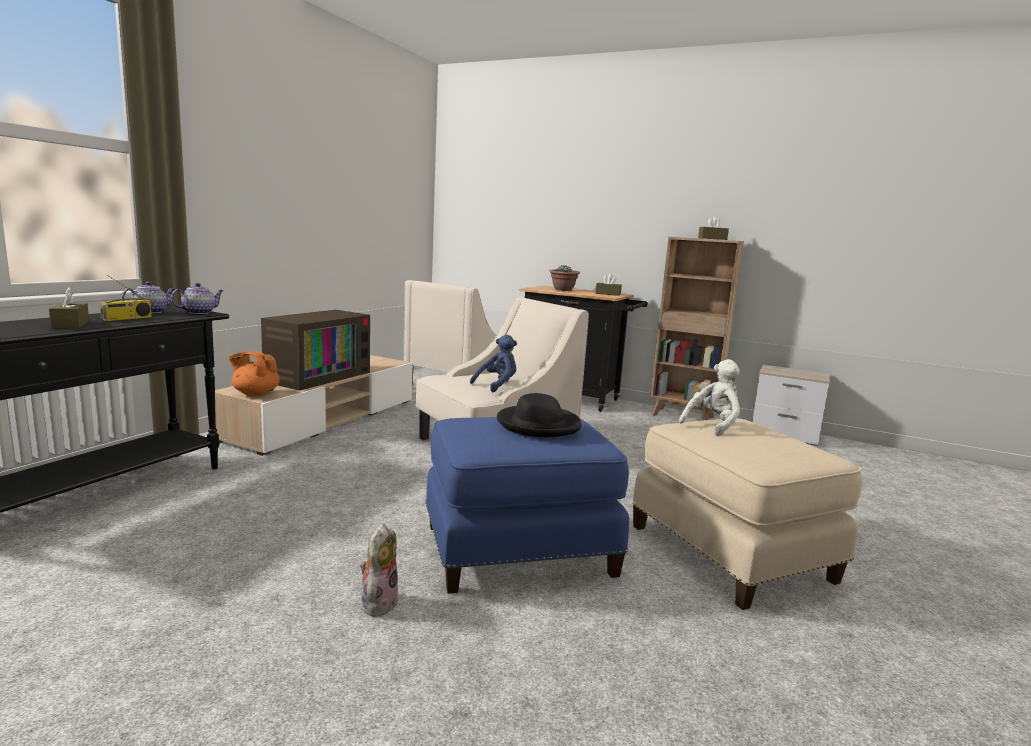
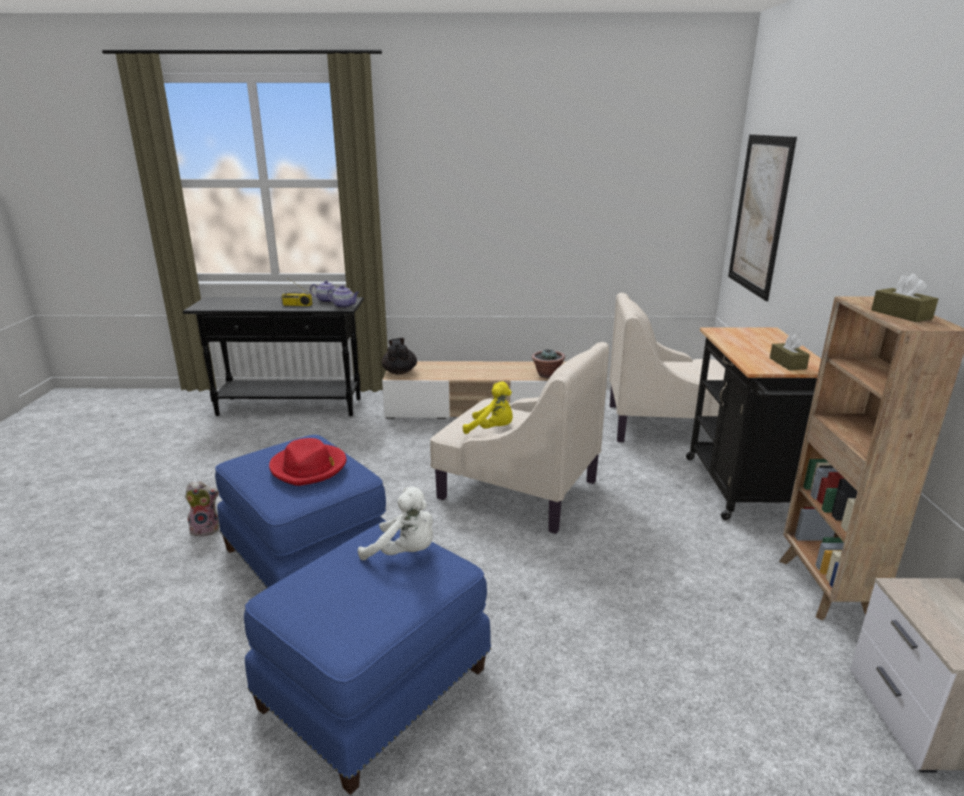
camera: 65 degrees right, 10 degrees up
(70, 324) = (263, 305): brown tissue box -> none
(255, 394) = (399, 372): orange teapot -> black teapot
(317, 376) = (471, 370): television -> none
(486, 212) = (759, 215): none -> picture
(497, 385) = (492, 429): blue plush toy -> yellow plush toy
(538, 425) = (309, 467): black hat -> red hat
(563, 290) = (752, 342): potted plant -> potted plant (547, 375)
(732, 552) = (377, 690): beige ottoman -> blue ottoman

